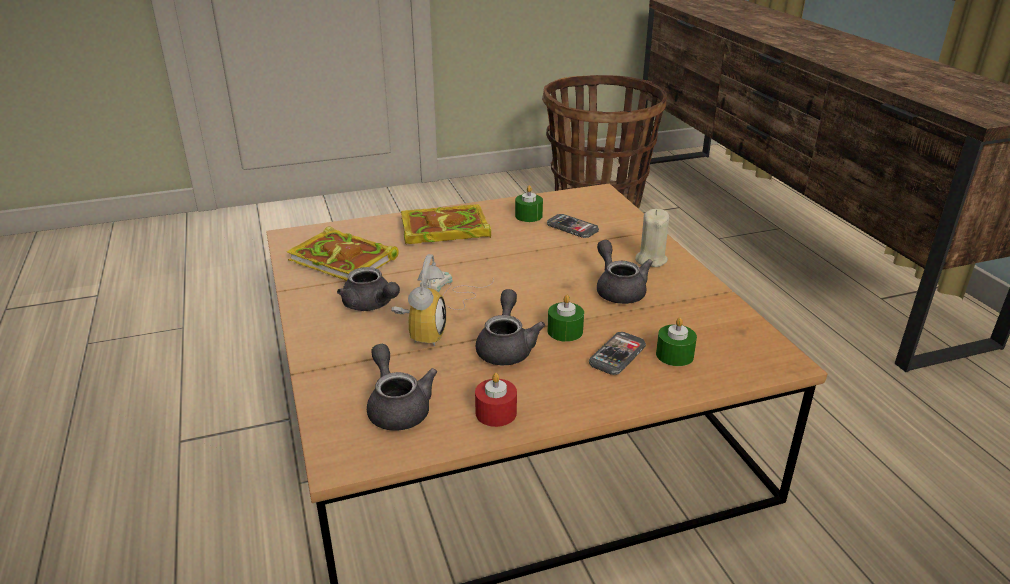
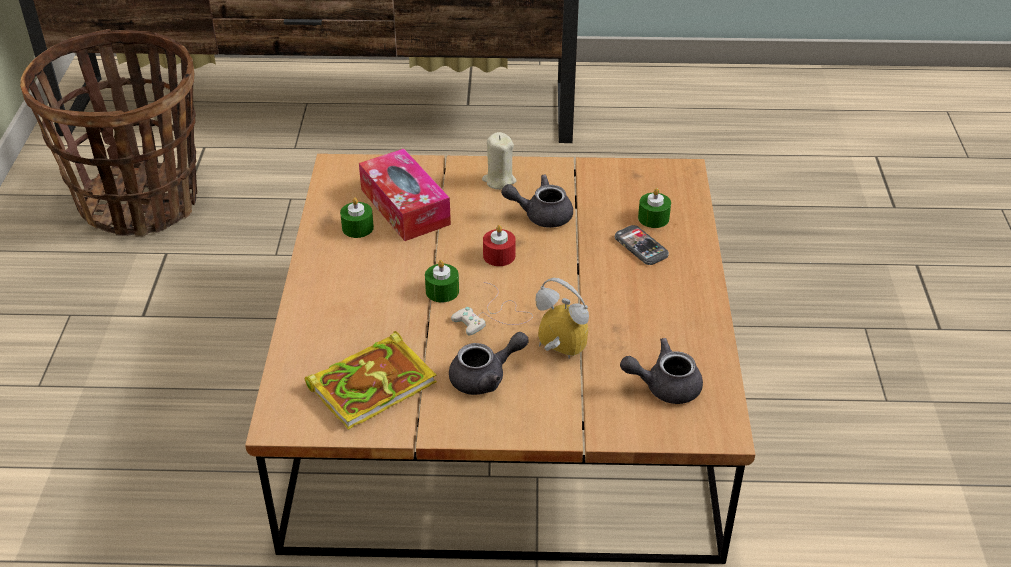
camera: 70 degrees left, 10 degrees up
(442, 230) = (349, 296): book -> none
(496, 413) = (692, 331): red candle -> red candle (499, 255)
(506, 347) = (602, 304): grey teapot -> none
(565, 331) = (593, 264): green candle -> green candle (442, 291)
(572, 227) = (405, 207): phone -> tissue box

